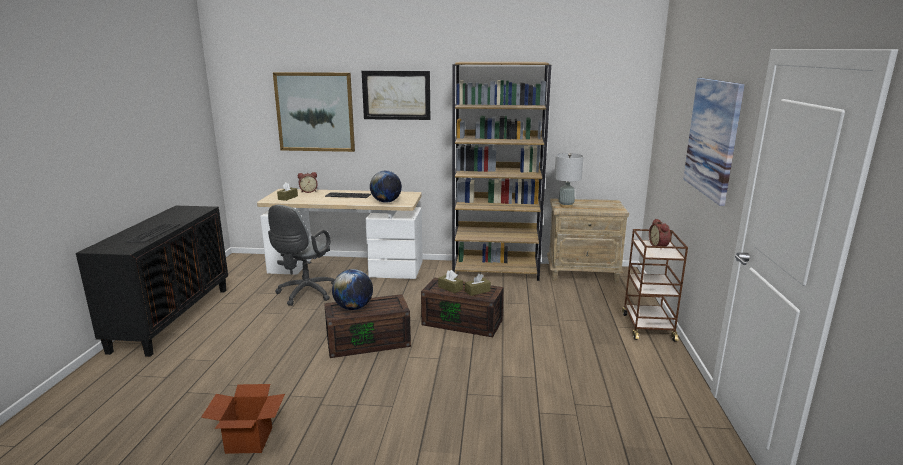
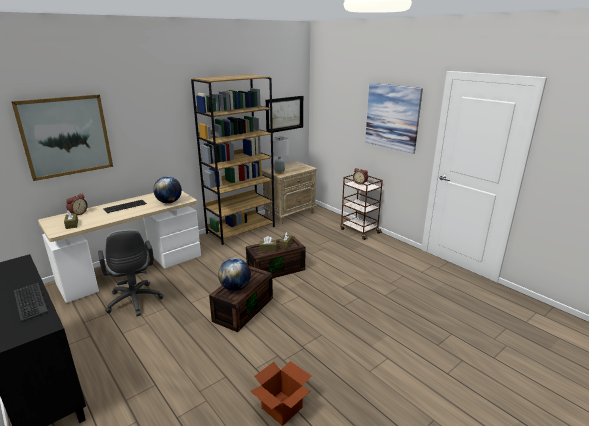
camera: 45 degrees left, 5 degrees up
(396, 95) = (144, 110): picture -> picture (284, 114)

